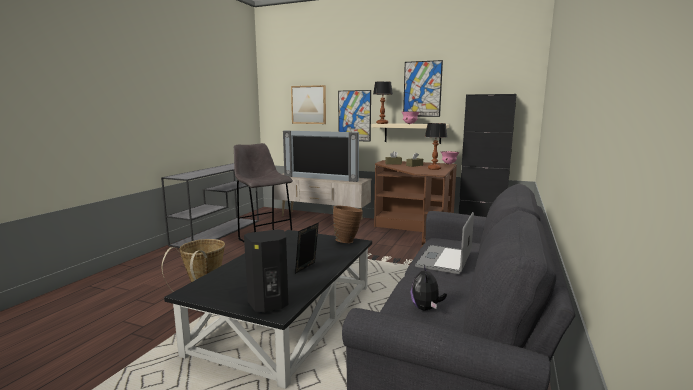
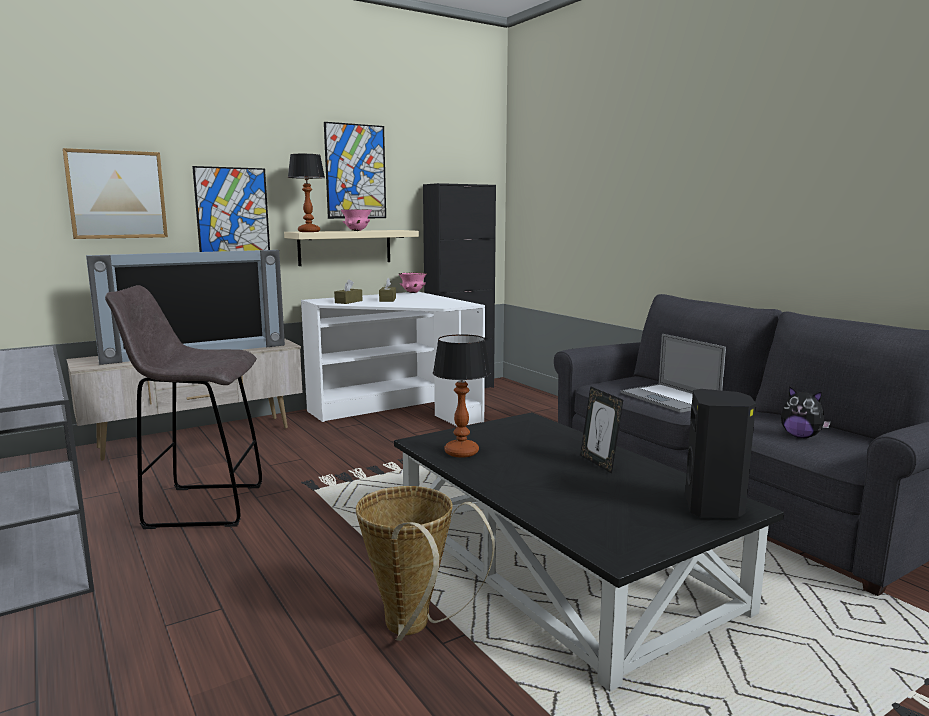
camera: 55 degrees left, 0 degrees up
(347, 241) = (516, 422): brown vase -> none
(414, 233) = (396, 412): brown desk -> white desk
(434, 169) = (432, 300): table lamp -> table lamp (460, 452)

